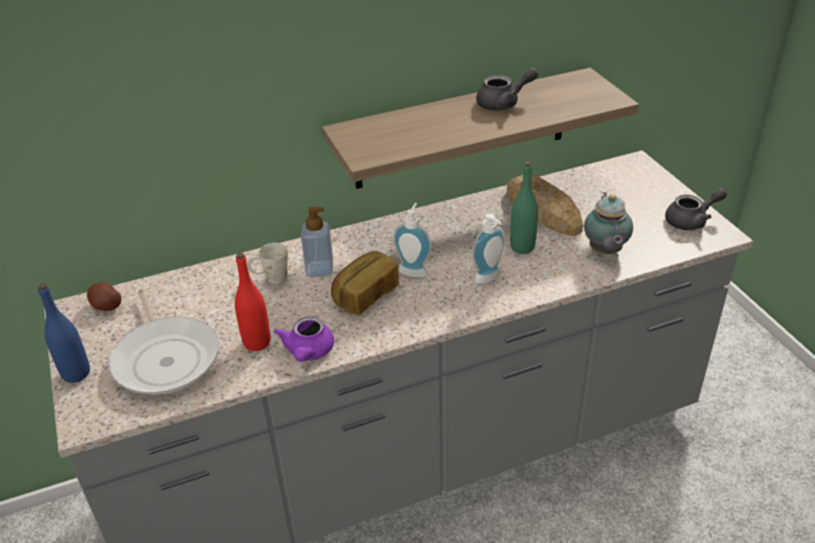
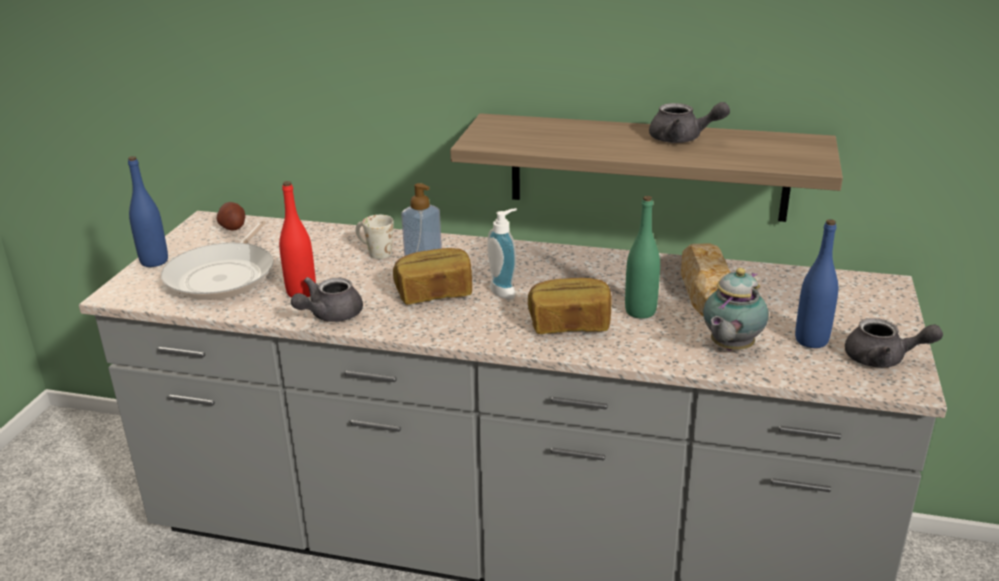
camera: 35 degrees right, 10 degrees down
(308, 352) = (329, 315): purple teapot -> grey teapot
(490, 279) = (569, 324): soap dispenser -> bread
(642, 224) = (811, 340): none -> blue bottle

